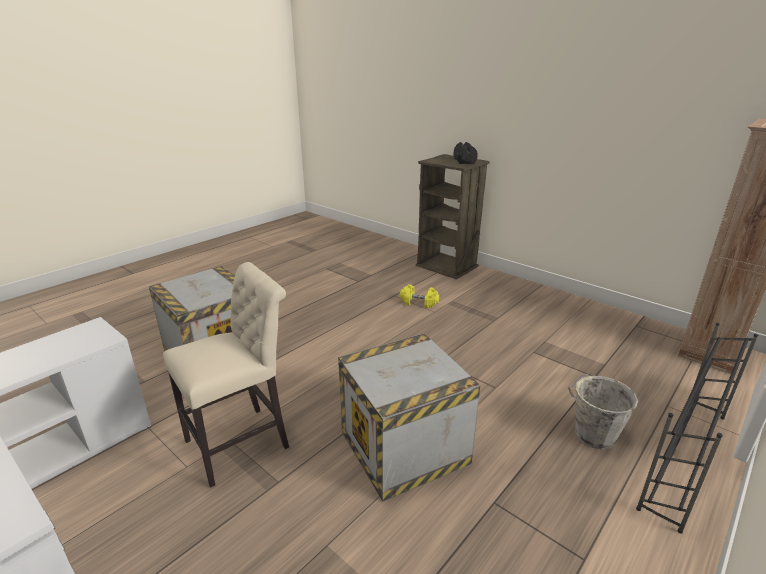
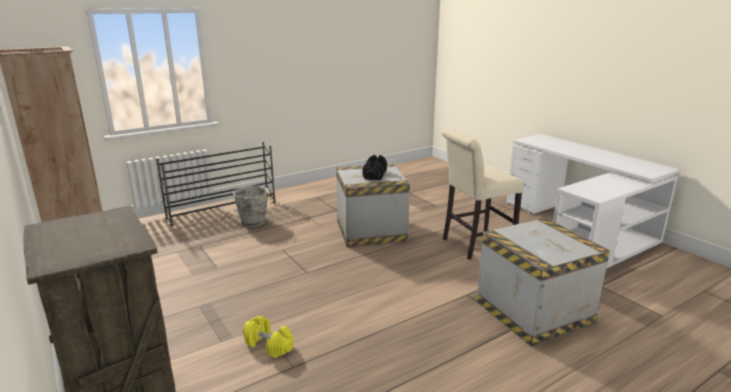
camera: 165 degrees left, 5 degrees down
(464, 161) = (74, 228): black dumbbell -> black dumbbell (374, 175)

